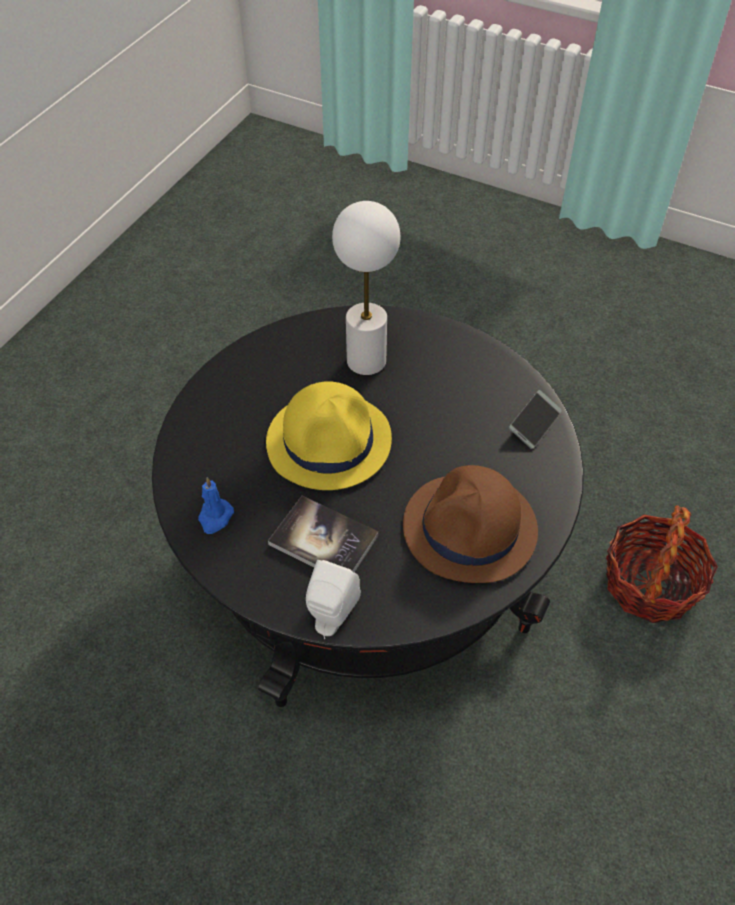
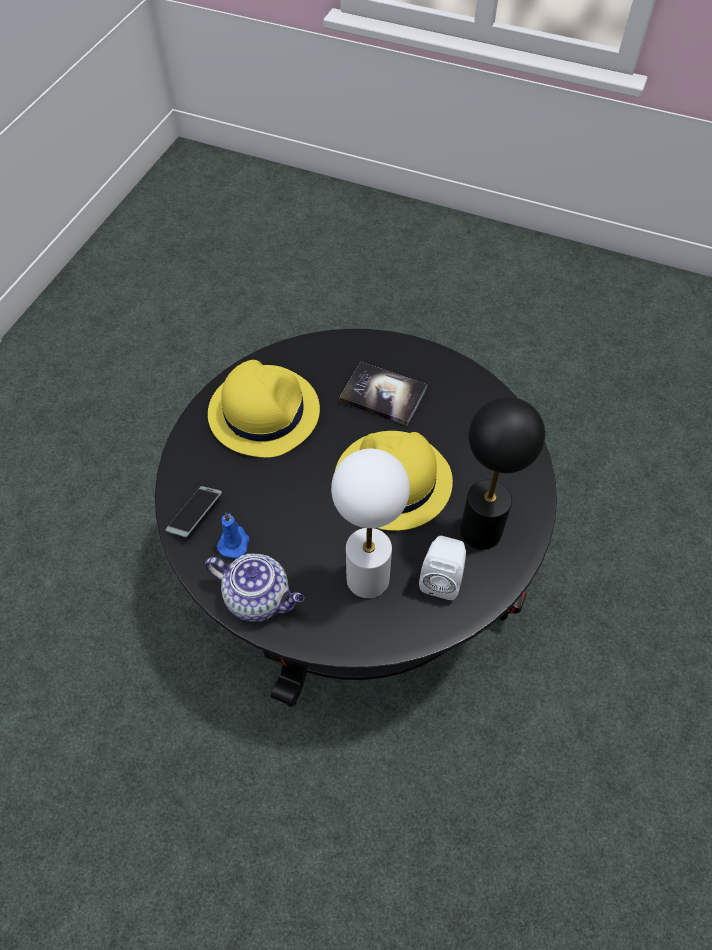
camera: 175 degrees right, 5 degrees up
(215, 517) = (476, 406): blue candle -> blue candle (234, 542)
(251, 391) = (481, 530): none -> black table lamp
(331, 617) = (368, 343): white speaker -> white speaker (442, 578)
(464, 353) = (259, 598): none -> teapot
(470, 529) = (263, 411): brown hat -> yellow hat
(650, 584) = (102, 557): basket -> none

